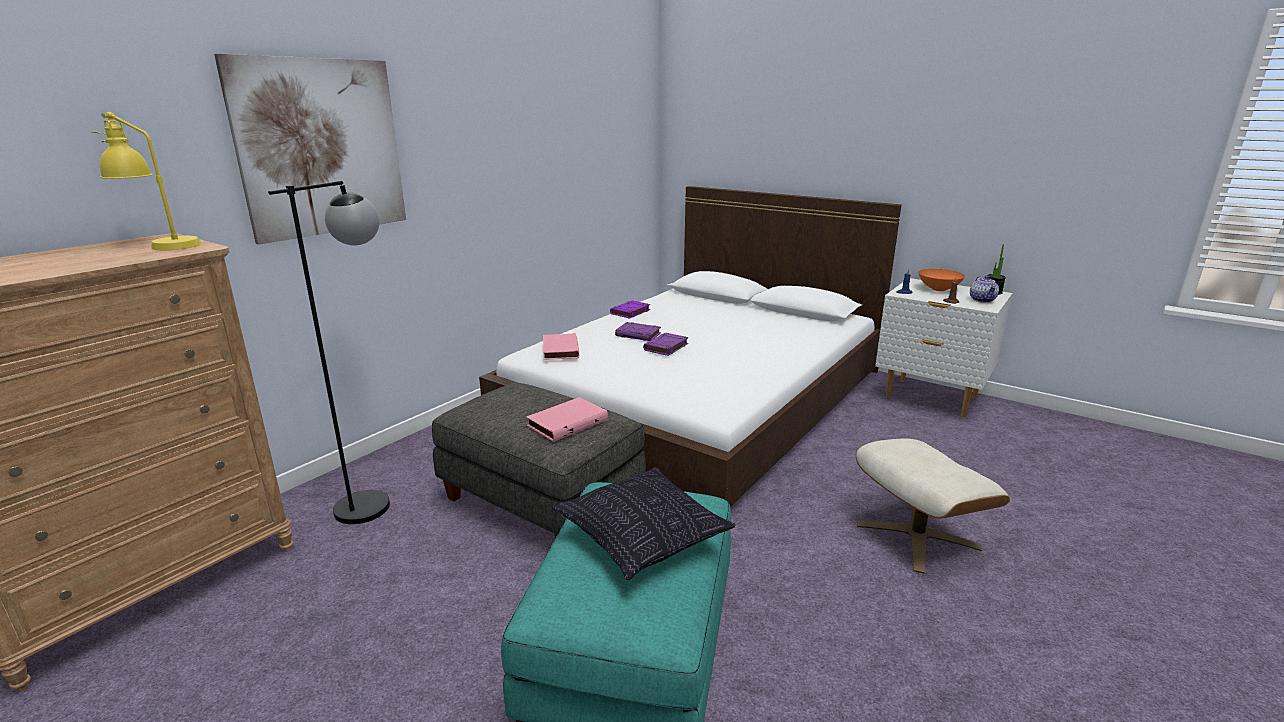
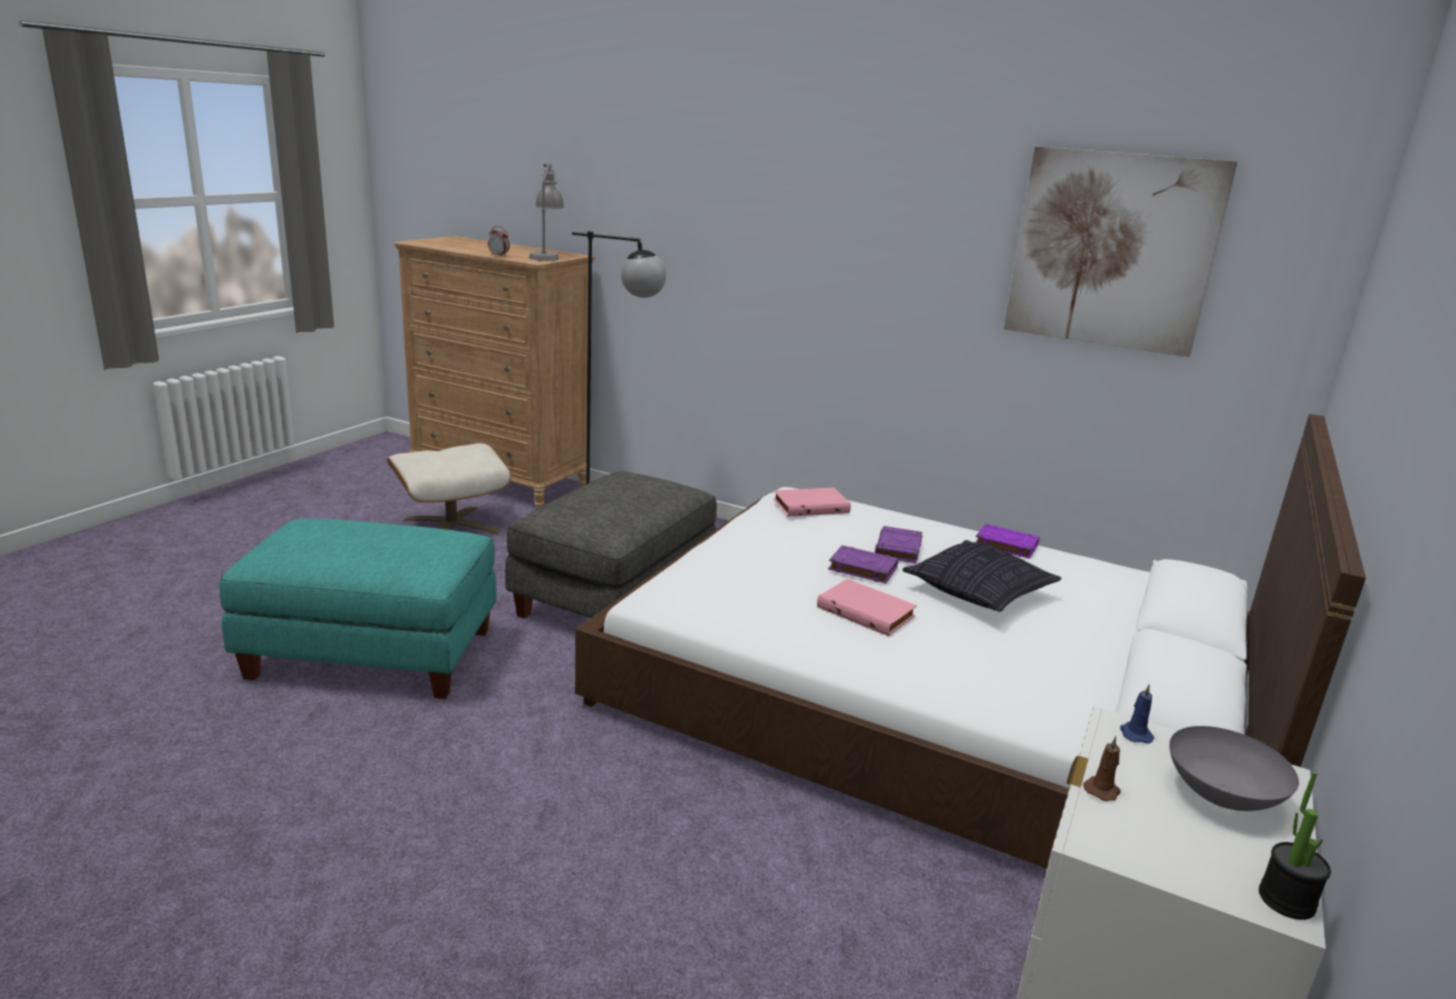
camera: 80 degrees right, 0 degrees up
(128, 260) = (499, 256): none -> alarm clock
(160, 245) = (546, 256): yellow table lamp -> grey table lamp
(321, 148) = (711, 214): picture -> picture (1112, 251)
(566, 422) = (592, 512): pink book -> pink book (867, 611)
(643, 537) = (372, 547): pillow -> pillow (978, 593)
(916, 536) = (541, 877): beige ottoman -> beige ottoman (451, 525)
(939, 289) = (1219, 797): orange bowl -> grey bowl
(983, 300) = (1166, 853): teapot -> none

